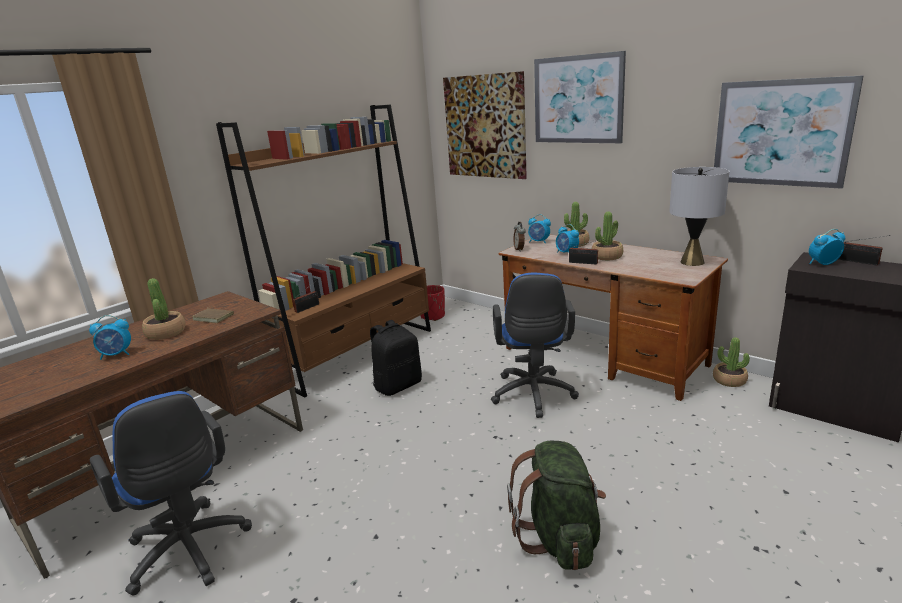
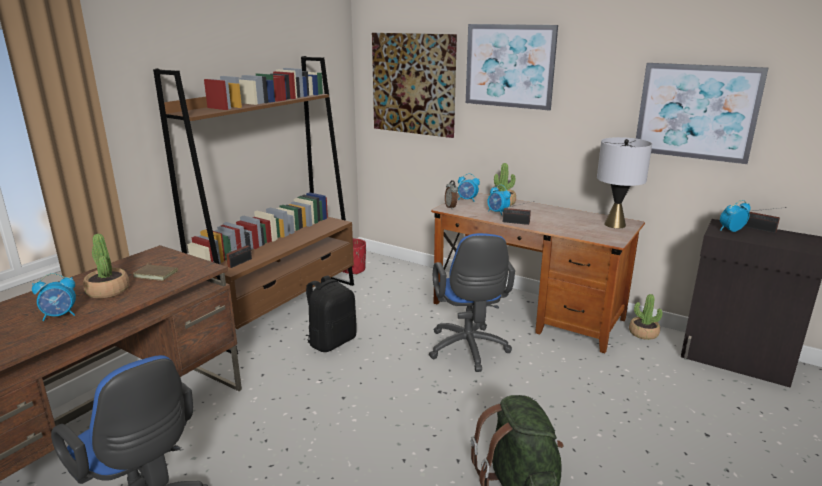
camera: 10 degrees left, 0 degrees up
(607, 256) = (536, 217): potted plant -> none

